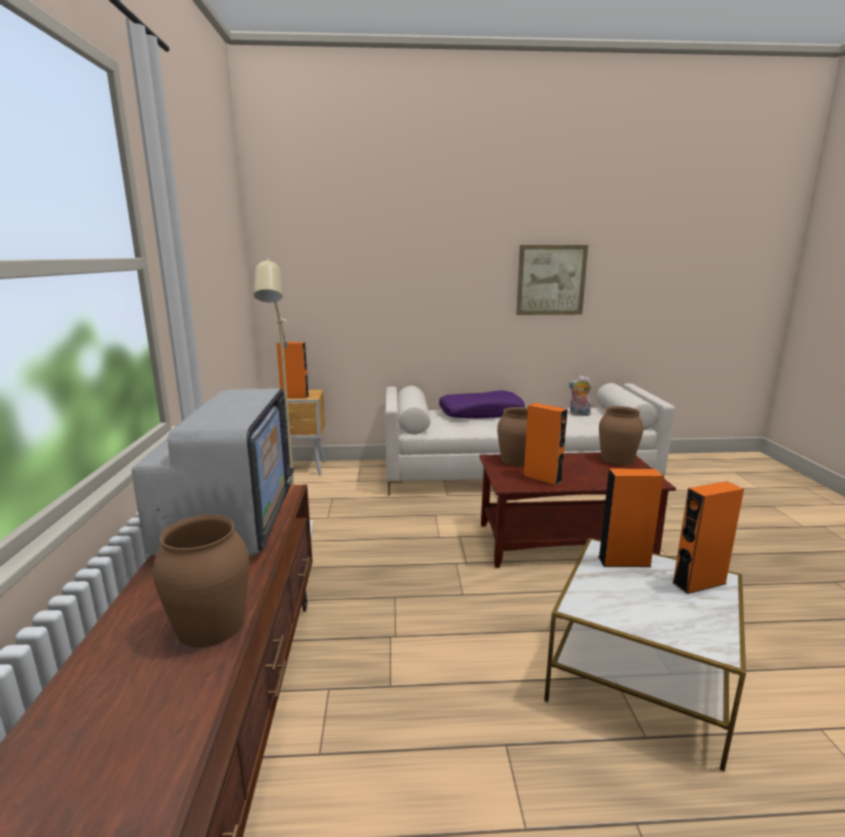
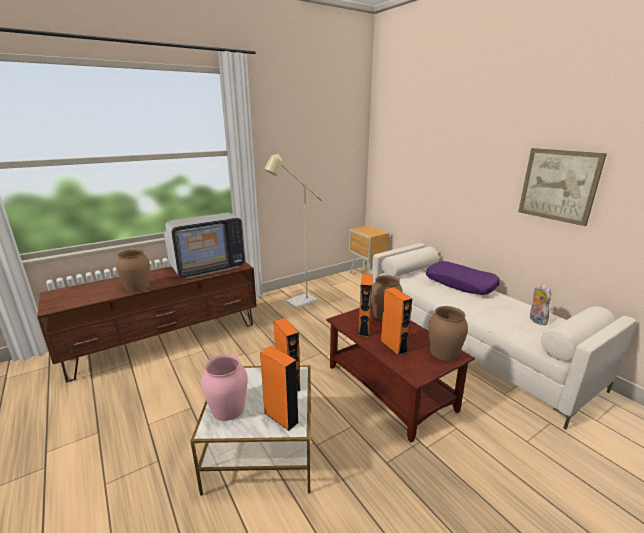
camera: 60 degrees right, 5 degrees up
(294, 396) = (365, 232): orange speaker -> orange speaker (393, 346)
(672, 622) = (228, 409): none -> pink vase

